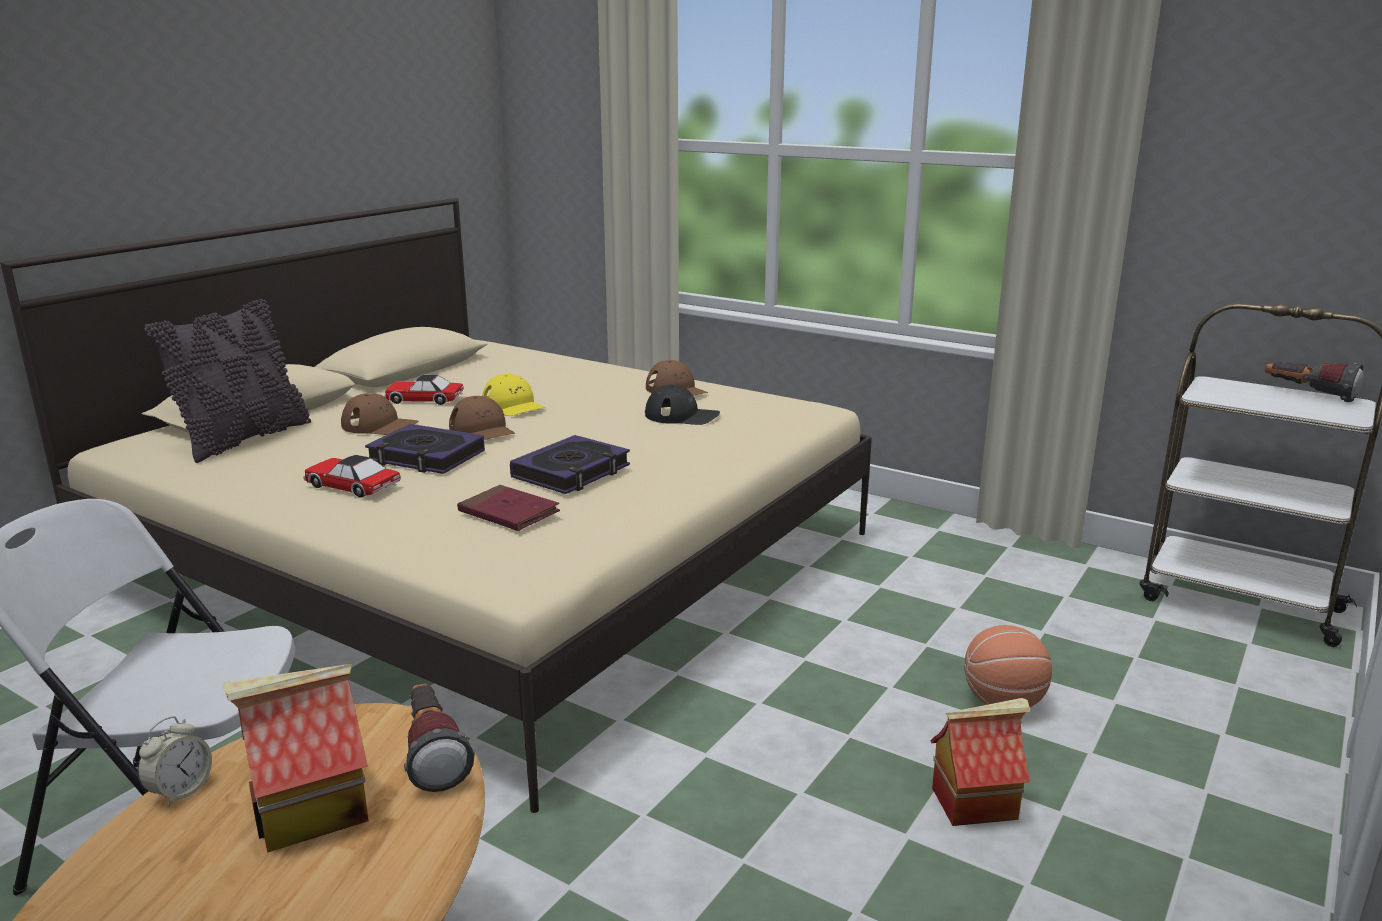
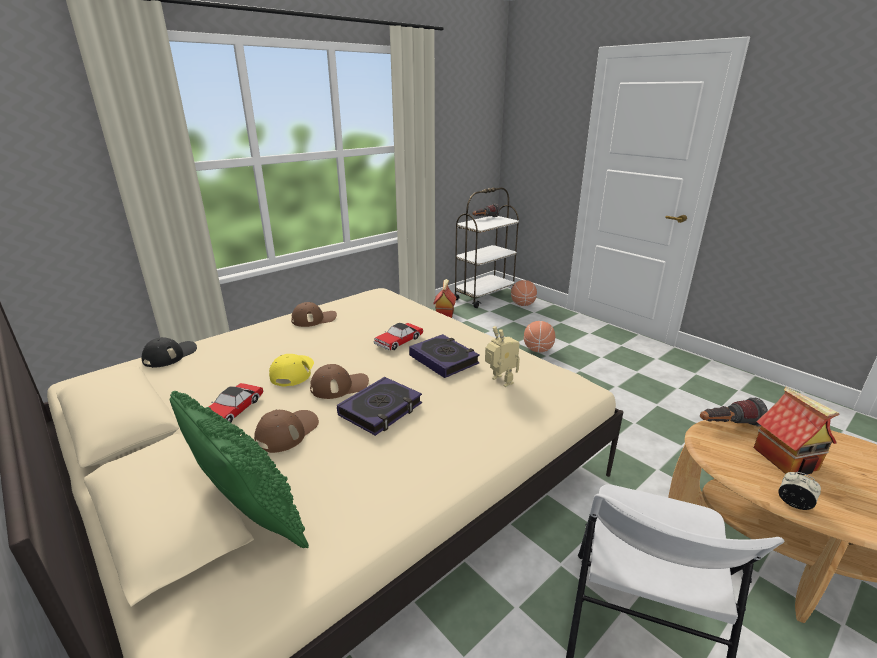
camera: 75 degrees left, 5 degrees up
(243, 439) = (253, 518): black pillow -> green pillow
(352, 486) = (423, 443): toy car -> toy car (398, 341)
(508, 513) = (500, 382): red book -> toy robot
(513, 406) = (292, 372): yellow cap -> yellow cap turned 60 degrees counterclockwise
(682, 416) = (362, 323): black cap -> black cap (170, 355)
(975, 802) = (597, 369): toy house -> toy house (444, 313)
(1265, 664) = (522, 304): none -> basketball

